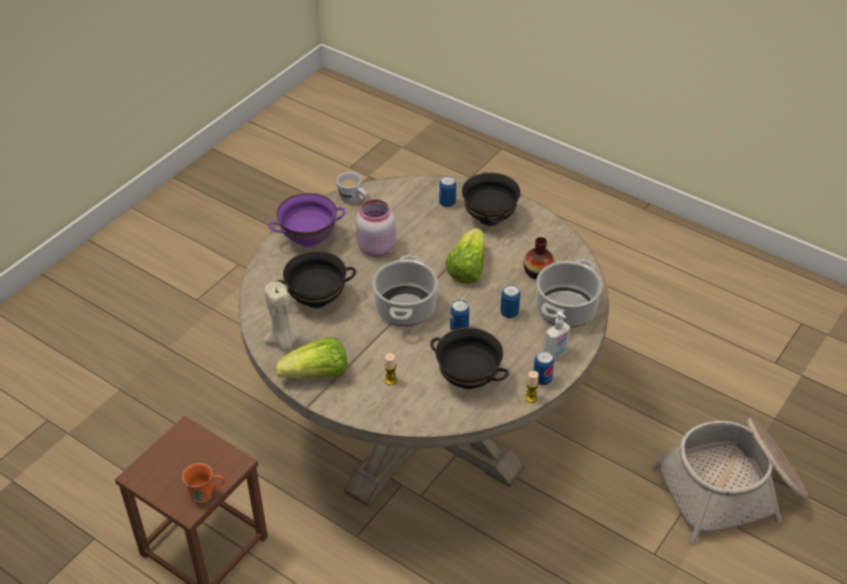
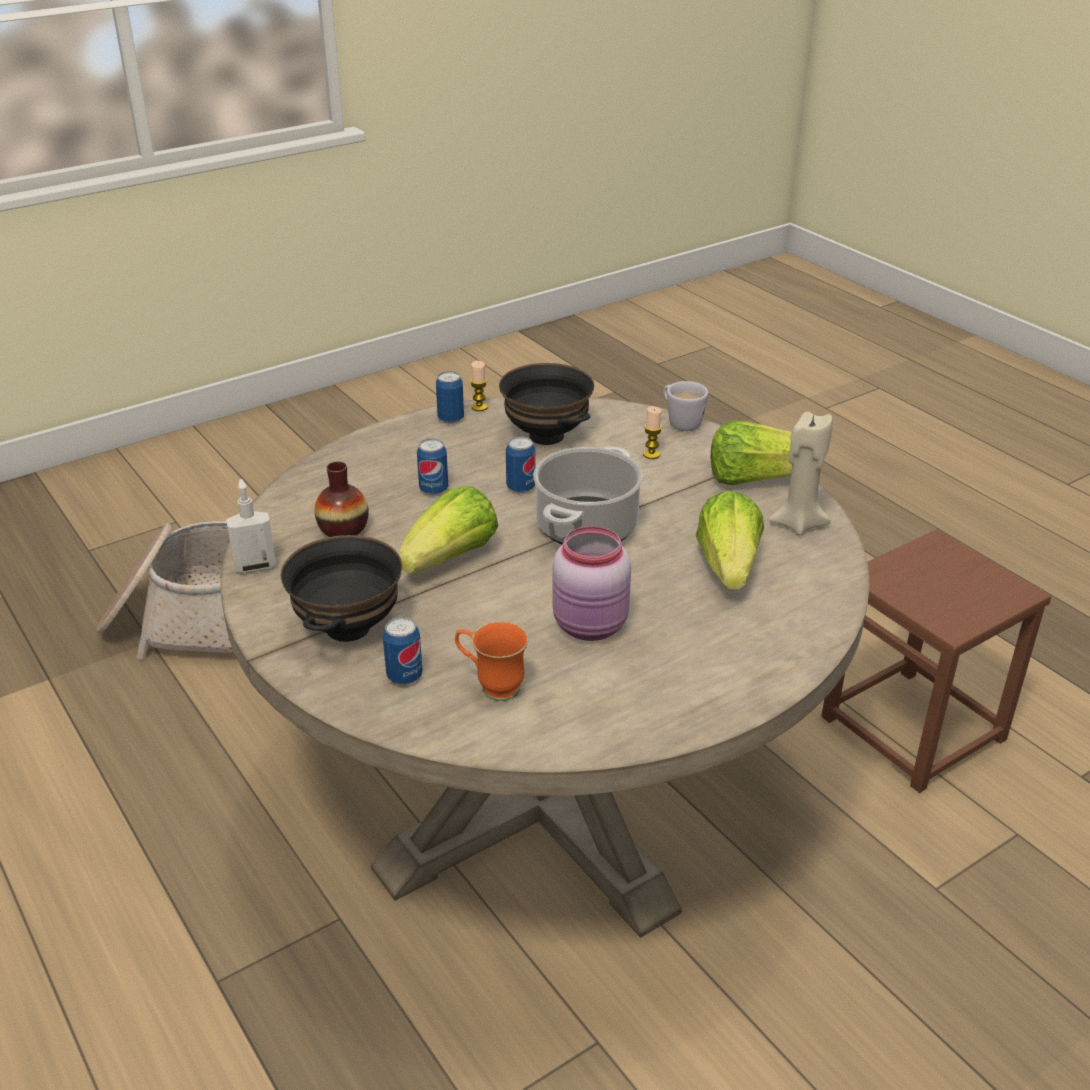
camera: 160 degrees left, 10 degrees down
(207, 495) = (914, 552): orange mug -> orange mug (491, 686)
(309, 240) = (715, 668): purple bowl -> none
(317, 300) = (728, 567): black bowl -> lettuce
(353, 200) = (593, 731): white mug -> white mug (680, 422)
(556, 353) = (409, 438): soap dispenser -> soap dispenser (255, 566)
(565, 309) = (348, 478): cooking pot -> none

